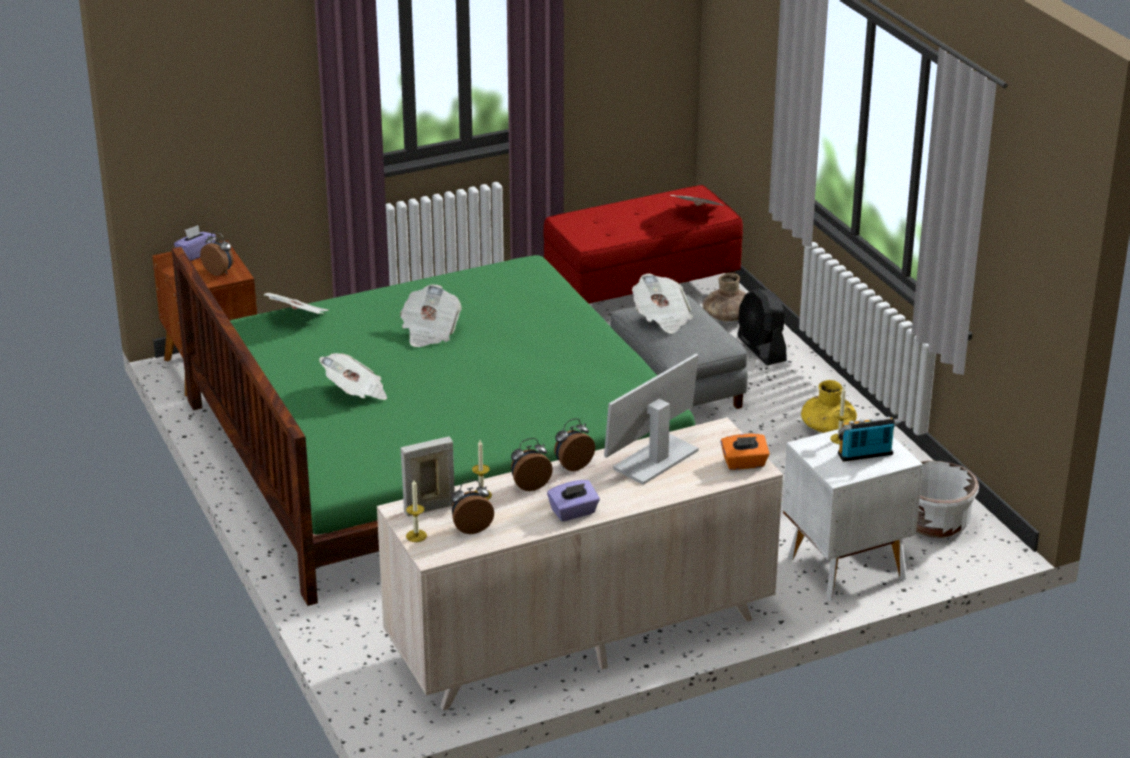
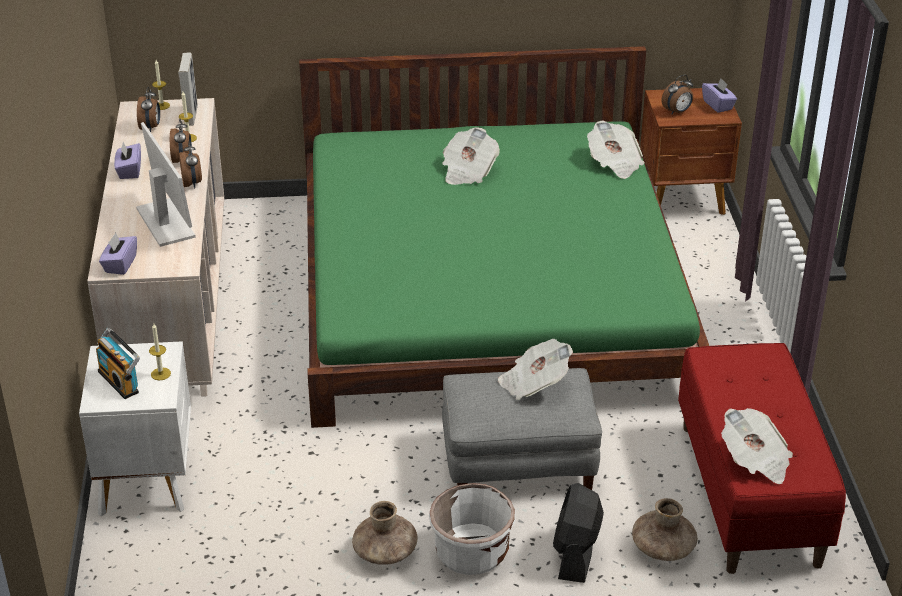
camera: 110 degrees right, 5 degrees up
(429, 332) = (551, 222): newspaper -> none
(744, 463) = (120, 264): orange tissue box -> purple tissue box
(761, 349) = (576, 553): black fan -> black fan turned 75 degrees counterclockwise
(827, 427) = (385, 552): yellow vase -> brown vase
(866, 455) = (121, 381): radio -> radio turned 135 degrees clockwise
(934, 523) = (165, 569): white planter -> white planter (472, 553)

